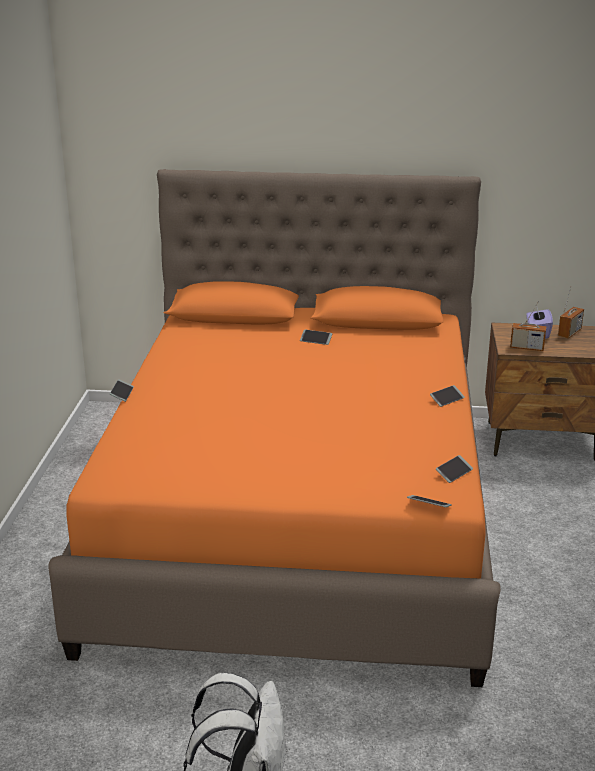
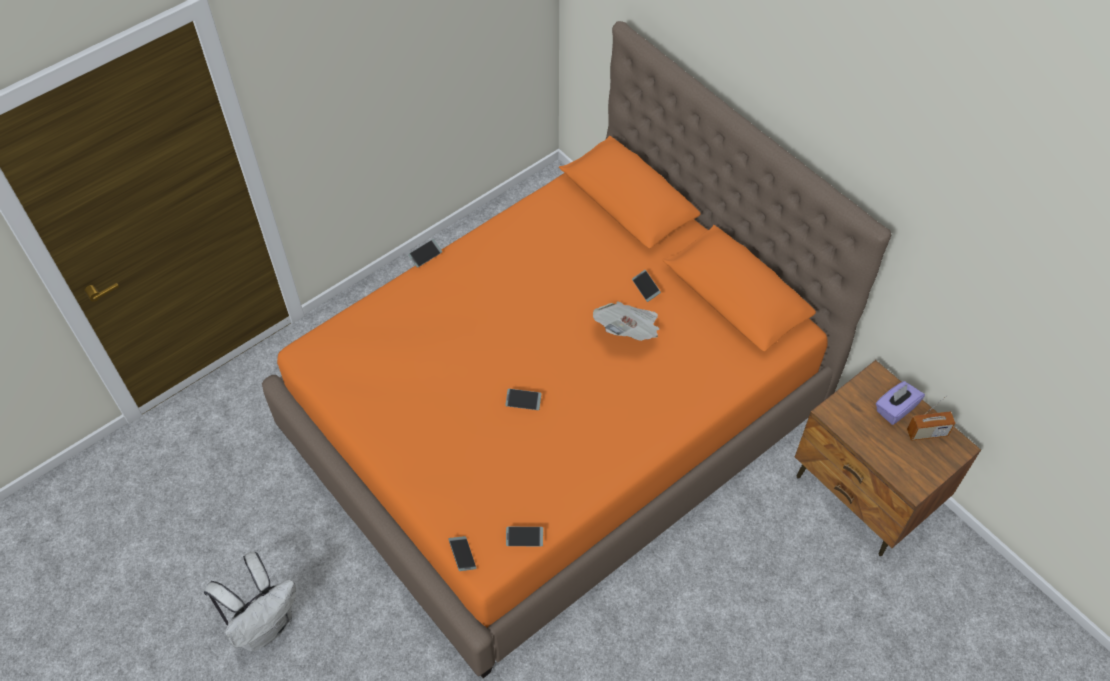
camera: 45 degrees right, 30 degrees up
(339, 360) = (628, 331): none -> newspaper
(447, 399) = (639, 450): phone -> phone (523, 401)
(526, 348) = (850, 423): radio -> none

